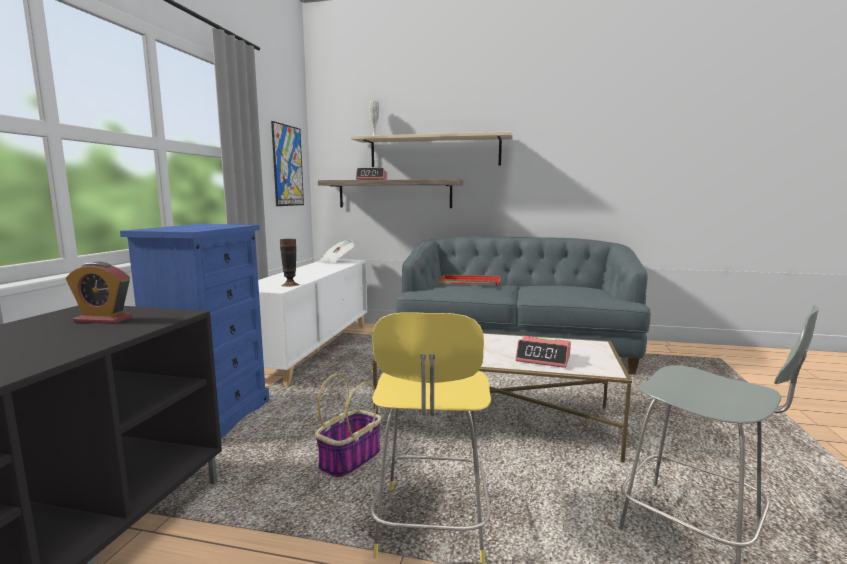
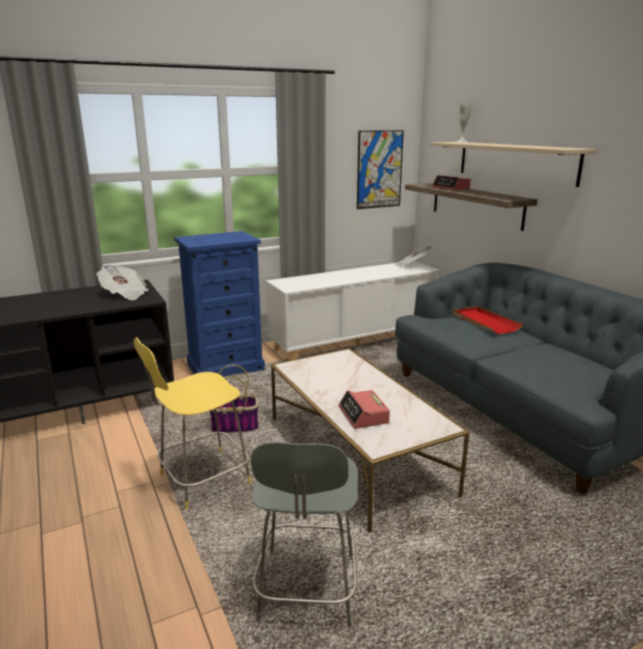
camera: 50 degrees right, 10 degrees up
(103, 320) = (124, 294): alarm clock -> newspaper
(290, 285) = (309, 286): vase -> none

